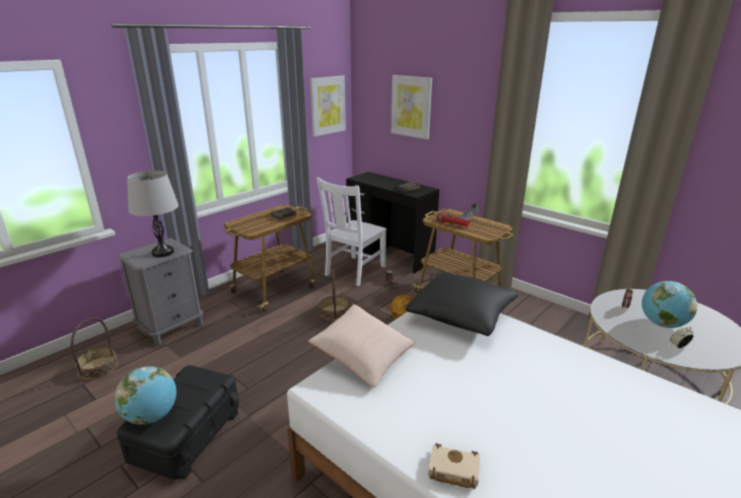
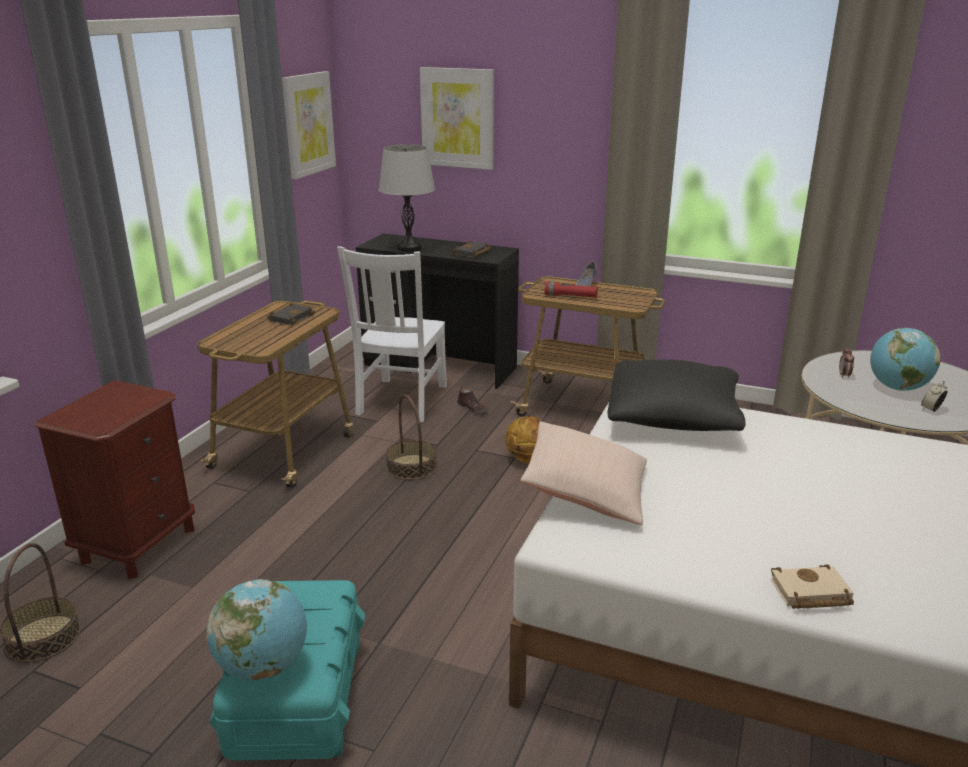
camera: 20 degrees left, 0 degrees up
(163, 252) = (125, 405): grey table lamp -> grey table lamp (409, 248)
(172, 327) = (139, 545): grey nightstand -> brown nightstand
(187, 436) = (298, 696): black storage box -> turquoise storage box

